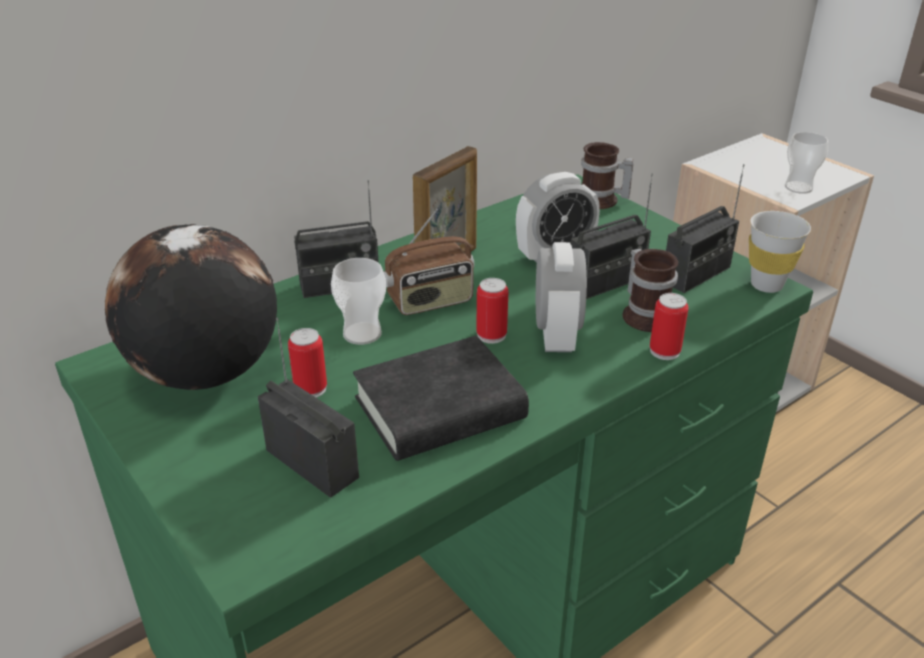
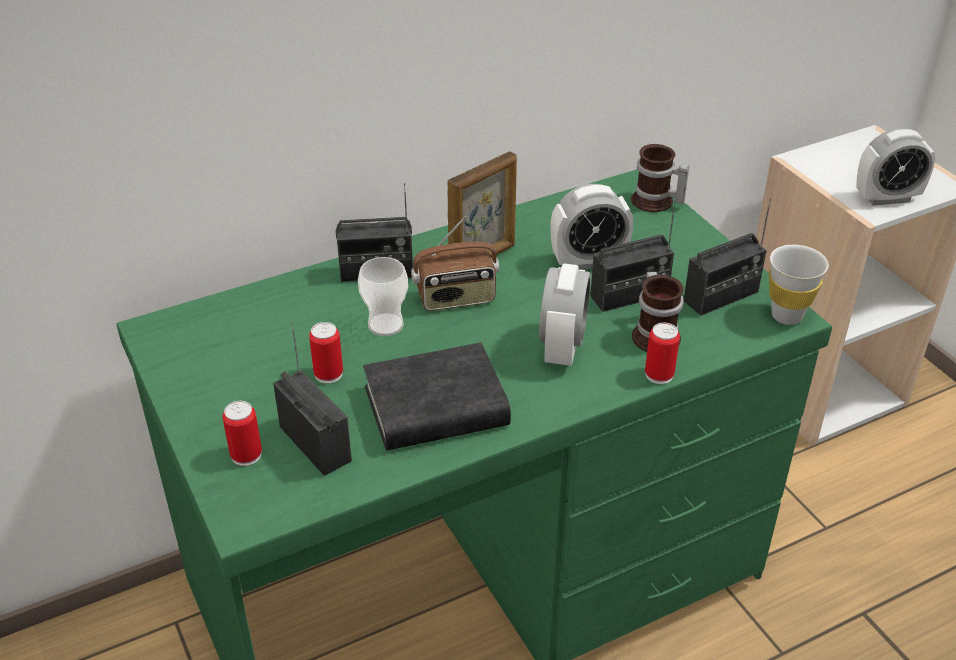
camera: 10 degrees right, 5 degrees up
(205, 374) = (241, 349): globe -> none
(491, 335) = (502, 339): can -> can (246, 455)
(798, 187) = (887, 198): cup -> alarm clock

